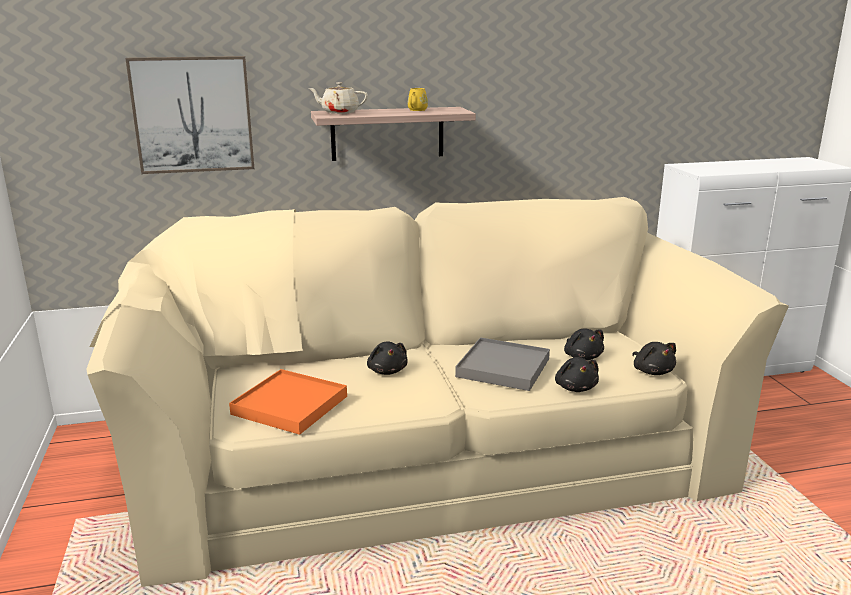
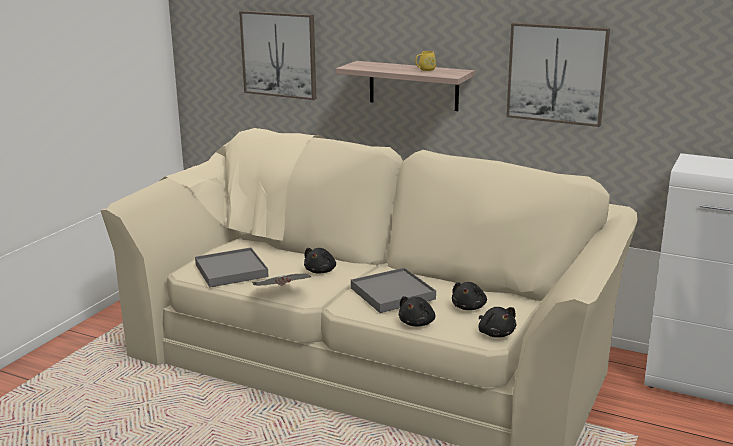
camera: 40 degrees right, 0 degrees up
(290, 405) = (231, 271): orange tray -> grey tray
(339, 112) = (367, 64): beige teapot -> none
(399, 410) = (282, 295): none -> newspaper
(547, 100) = (557, 73): none -> picture
(652, 371) = (495, 333): black plush toy -> black plush toy turned 45 degrees counterclockwise

